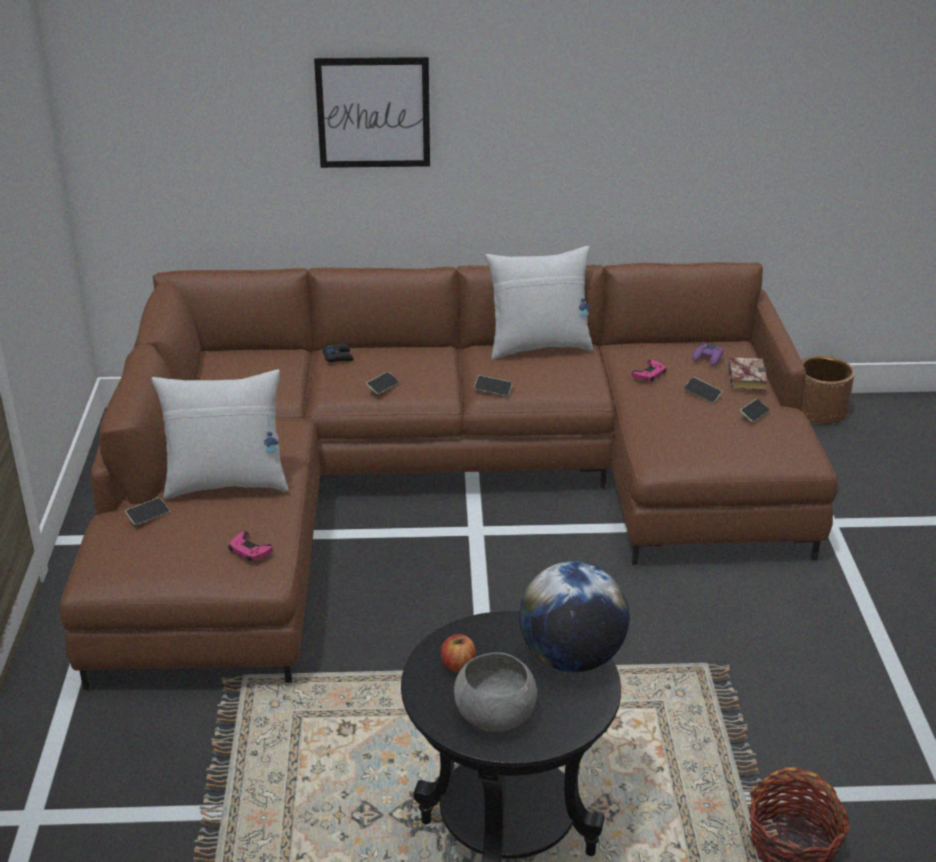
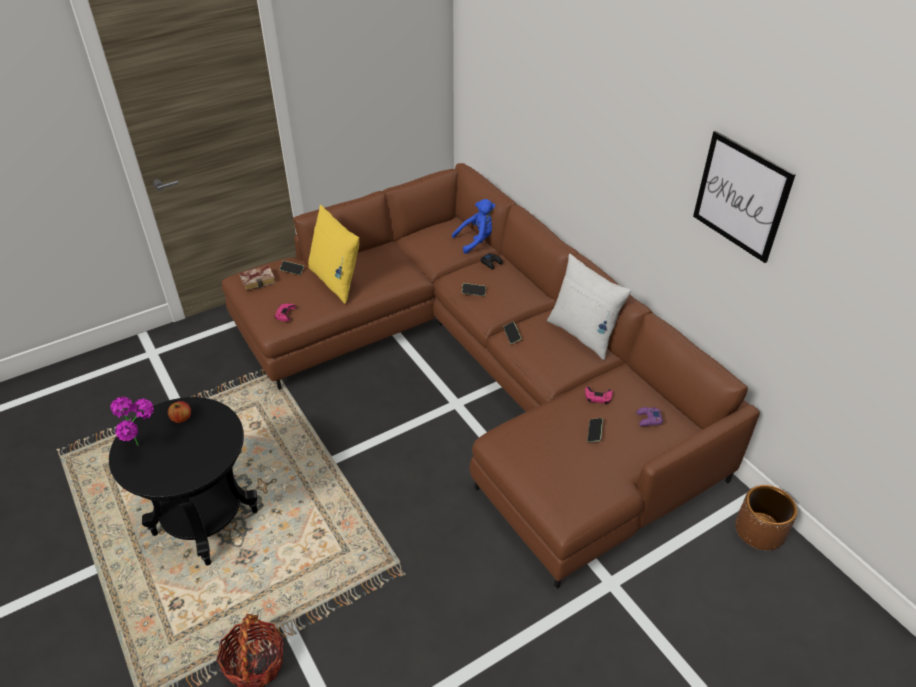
camera: 60 degrees right, 10 degrees up
(226, 485) = (336, 282): grey pillow -> yellow pillow
(276, 352) = (477, 241): none -> blue plush toy
(373, 112) = (571, 125): picture -> picture (741, 196)
(494, 715) = (145, 447): grey bowl -> potted plant
(571, 658) = (207, 460): globe -> none
(744, 378) = (641, 448): book -> book (259, 280)
(754, 415) = (592, 469): phone -> none

